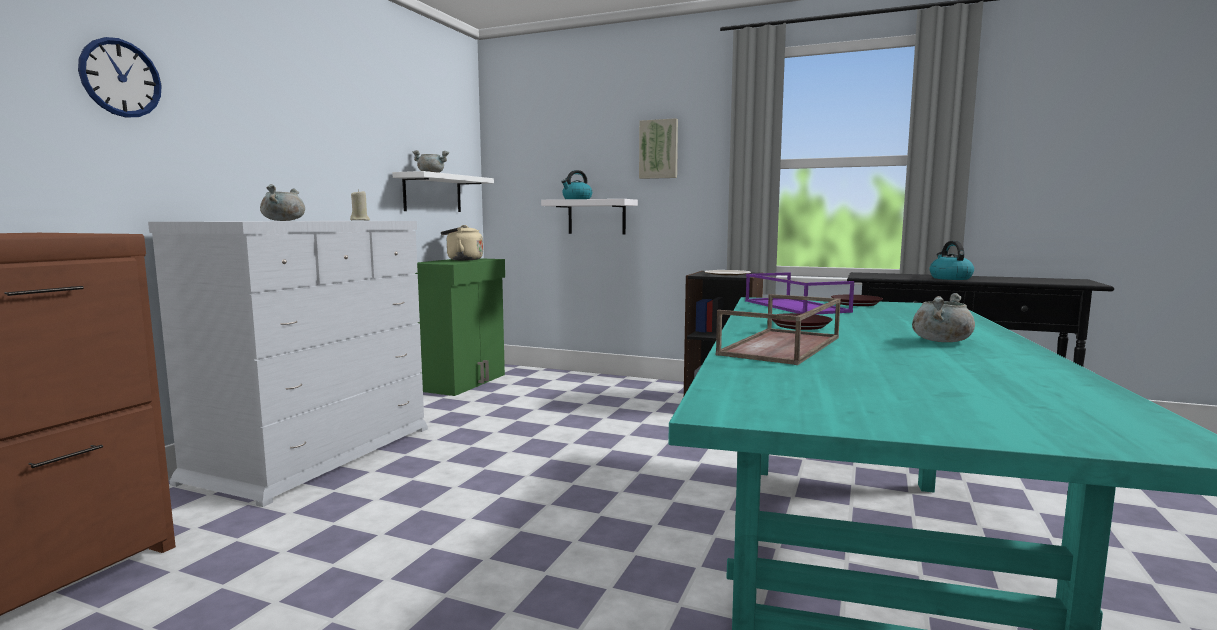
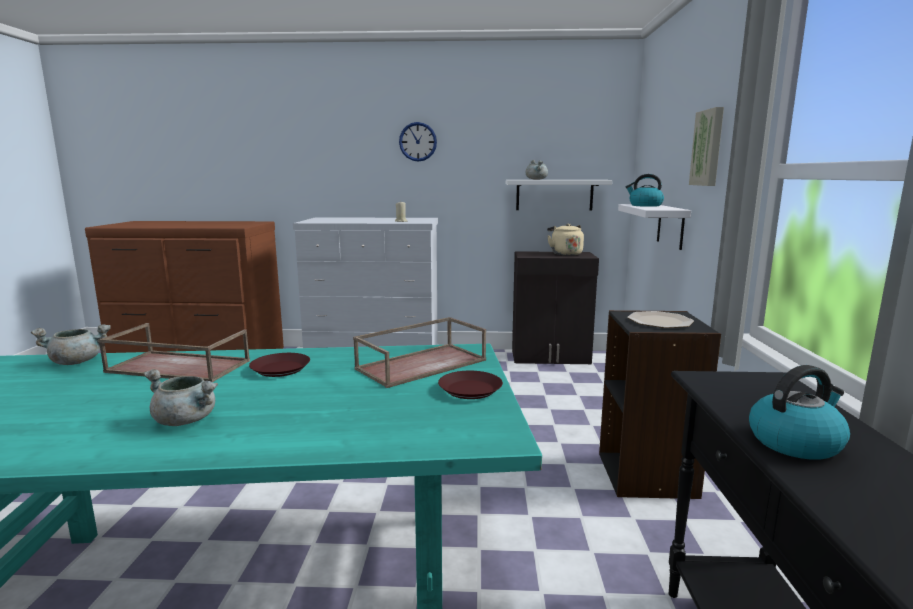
camera: 70 degrees right, 5 degrees up
(121, 78) = (312, 145): wall clock -> wall clock (418, 141)
(283, 220) = (343, 221): grey cooking pot -> grey cooking pot (77, 362)
(463, 382) = (551, 357): green cabinet -> black cabinet
(793, 306) = (422, 364): purple tray -> brown tray

